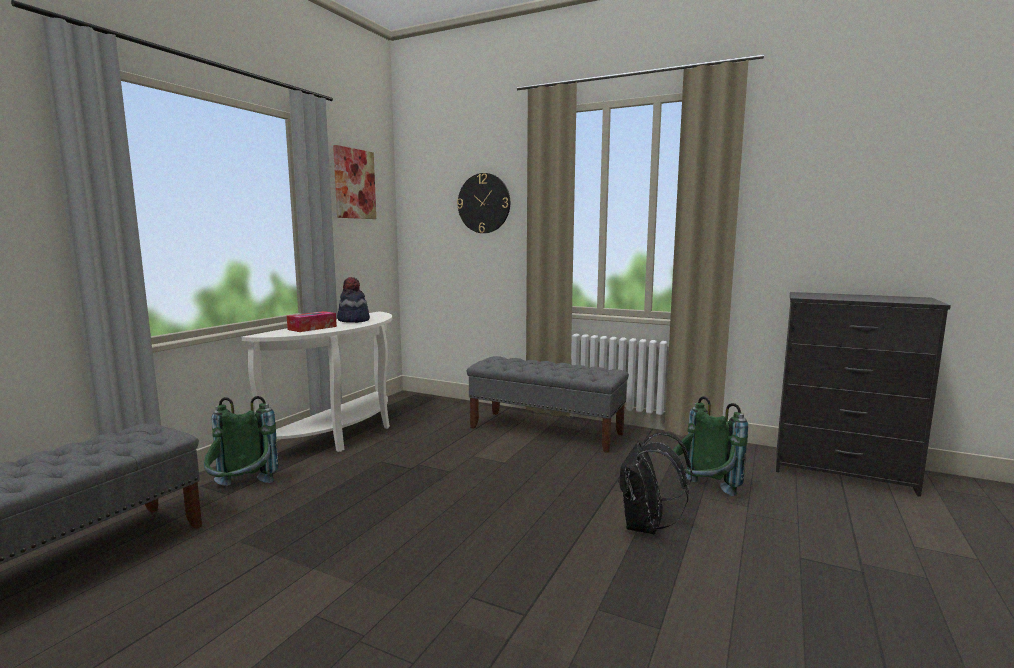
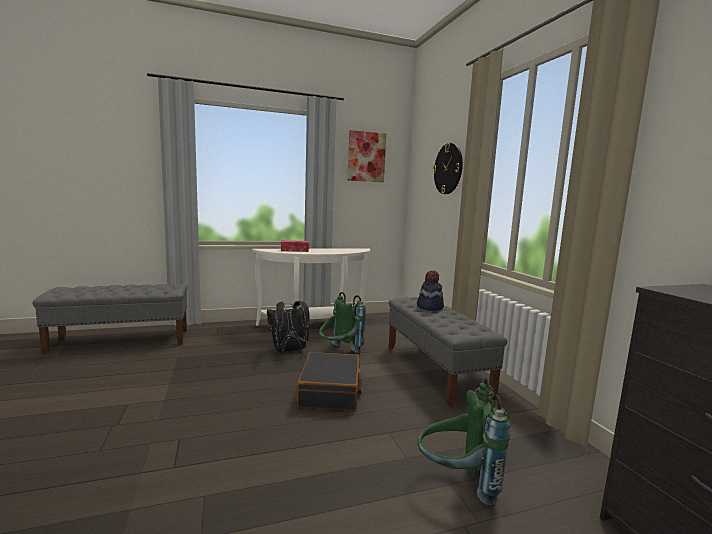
camera: 45 degrees right, 0 degrees up
(242, 492) = (222, 336): green backpack -> green backpack (339, 352)
(353, 320) = (331, 250): hat -> hat (429, 307)
(506, 484) = (330, 391): none -> black suitcase
(646, 526) = (351, 473): black backpack -> black backpack (289, 351)

